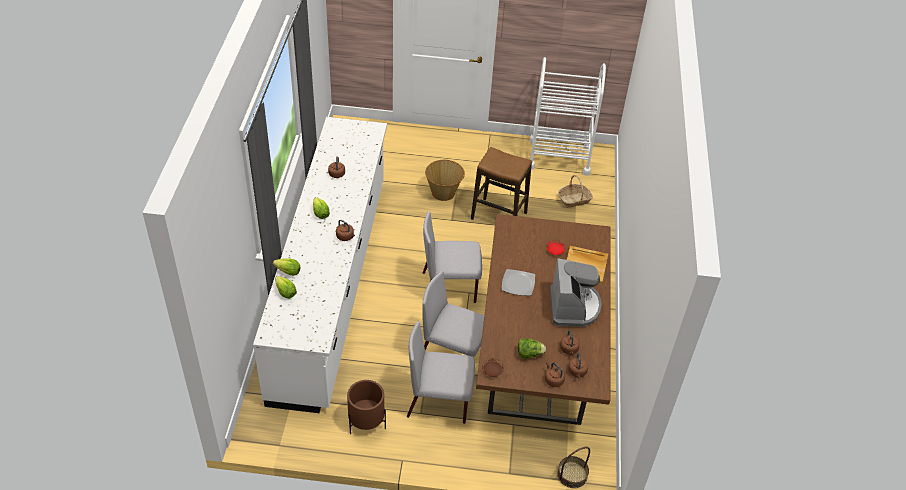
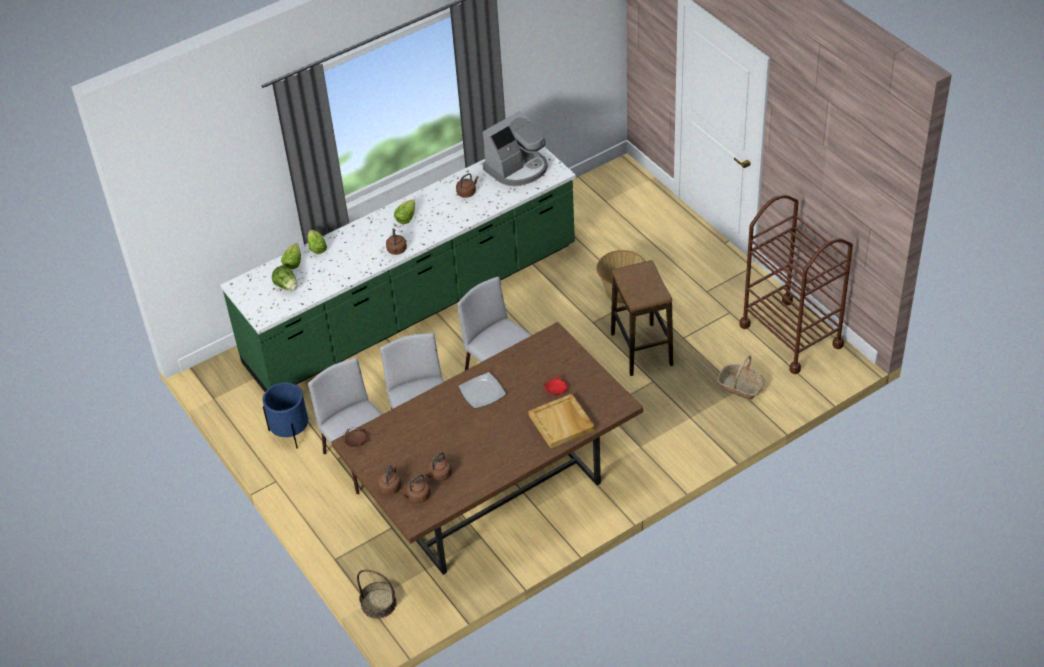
camera: 55 degrees right, 0 degrees up
(331, 286) = (413, 306): white counter -> green counter
(366, 422) = (290, 432): brown planter -> blue planter
(529, 354) = (403, 452): lettuce -> lettuce (287, 286)
(559, 157) = (791, 335): white cart -> brown cart
(573, 307) = (497, 446): coffee machine -> coffee machine (517, 168)

